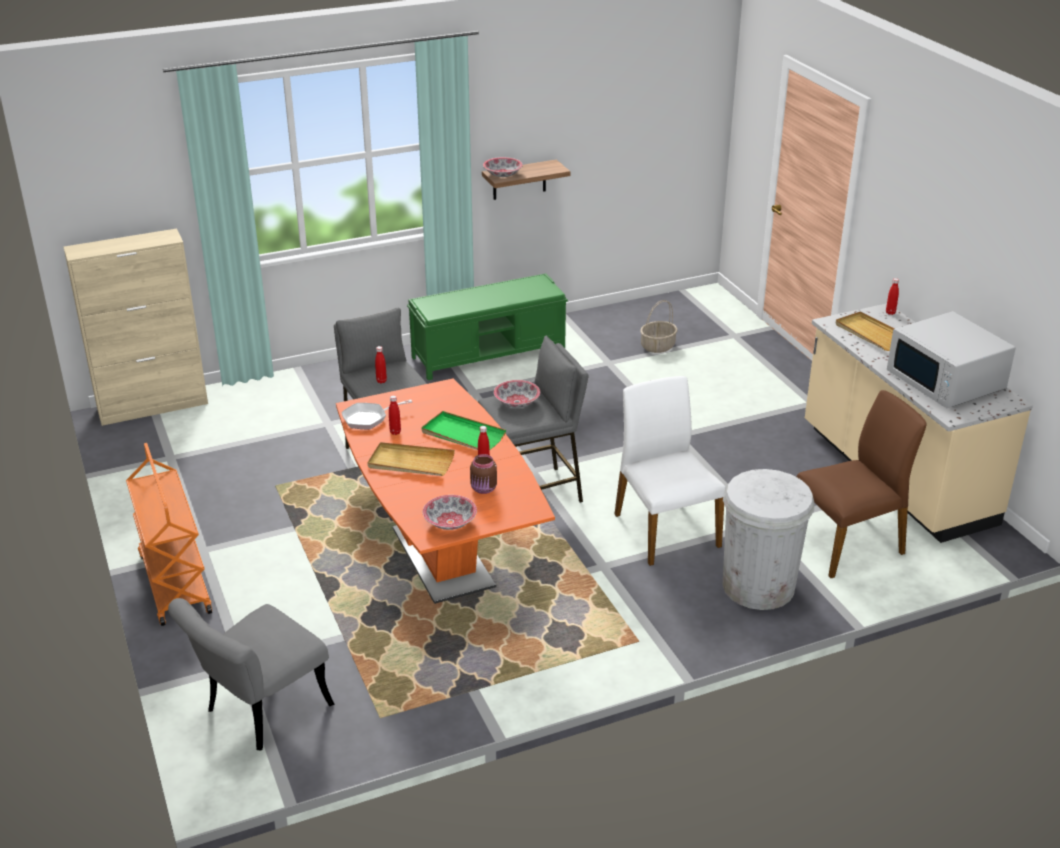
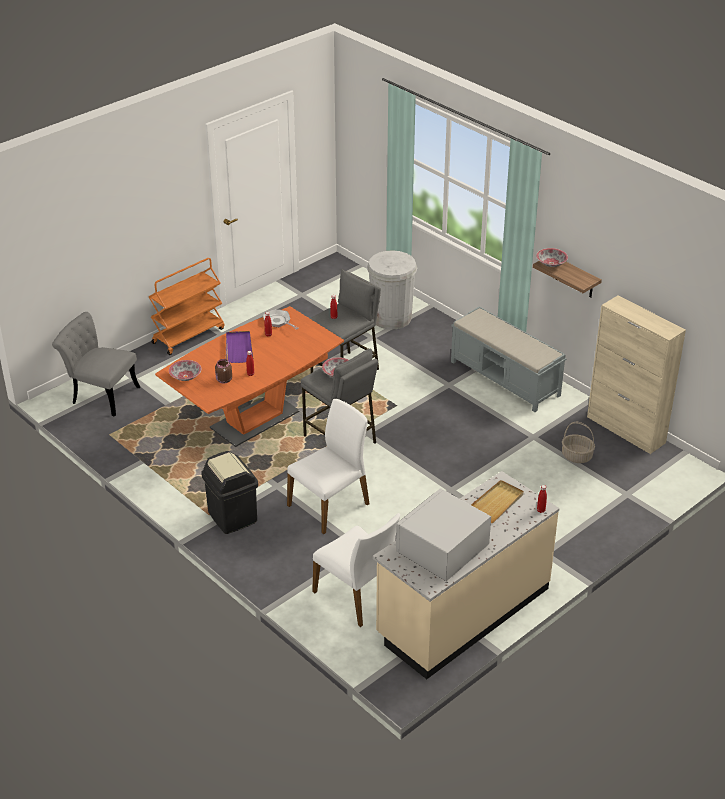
camera: 70 degrees right, 5 degrees up
(153, 406) = (350, 270): beige cabinet -> beige cabinet (626, 430)
(410, 462) = (239, 348): beige tray -> purple tray
(462, 435) = (278, 359): green tray -> none
(489, 354) = (505, 379): green bench -> grey bench
(652, 620) = (232, 517): none -> black trash can
(758, 586) = (287, 558): white trash can -> white trash can (391, 318)
(847, 543) = (358, 595): brown chair -> white chair

